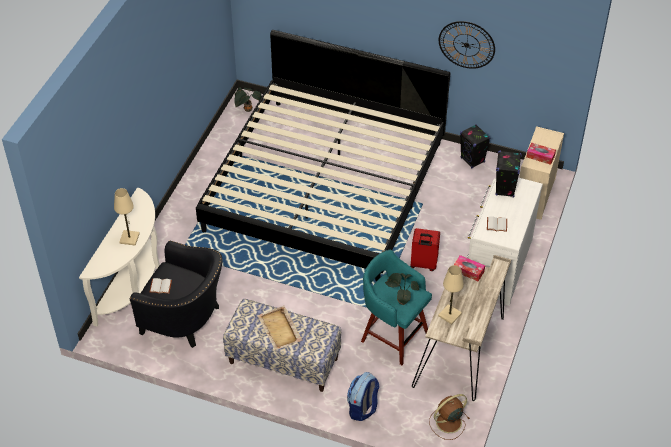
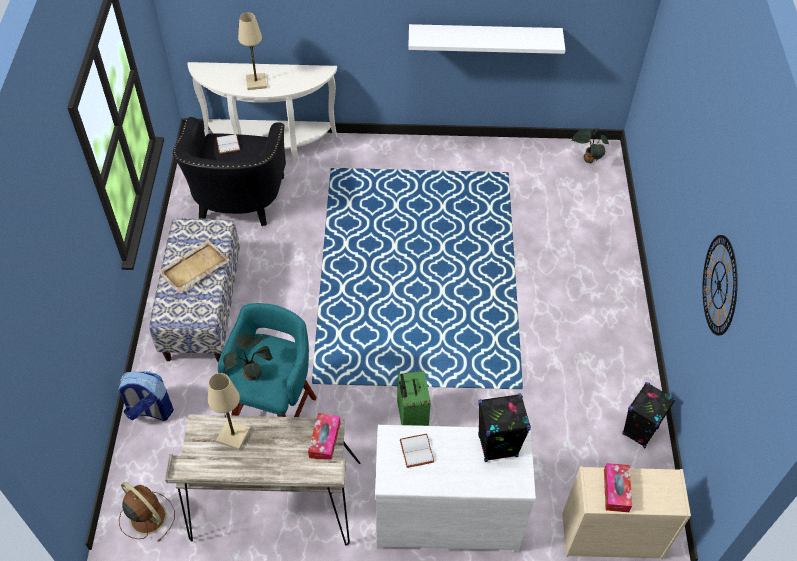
camera: 70 degrees right, 5 degrees up
(182, 88) = (484, 38): none -> white shelf
(325, 185) = (500, 271): bed -> none
(423, 264) = (411, 418): red suitcase -> green suitcase

